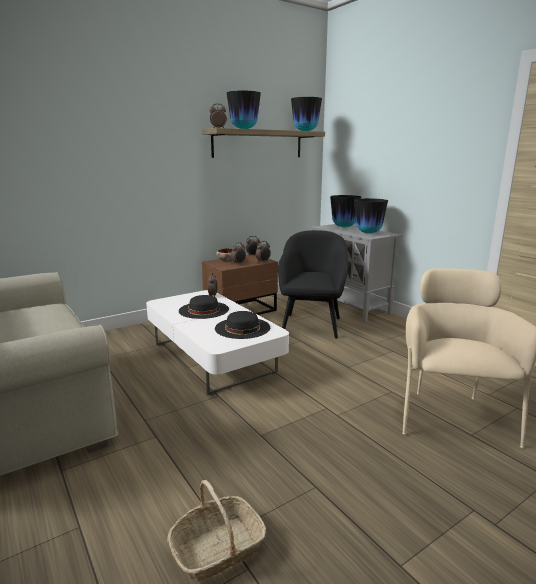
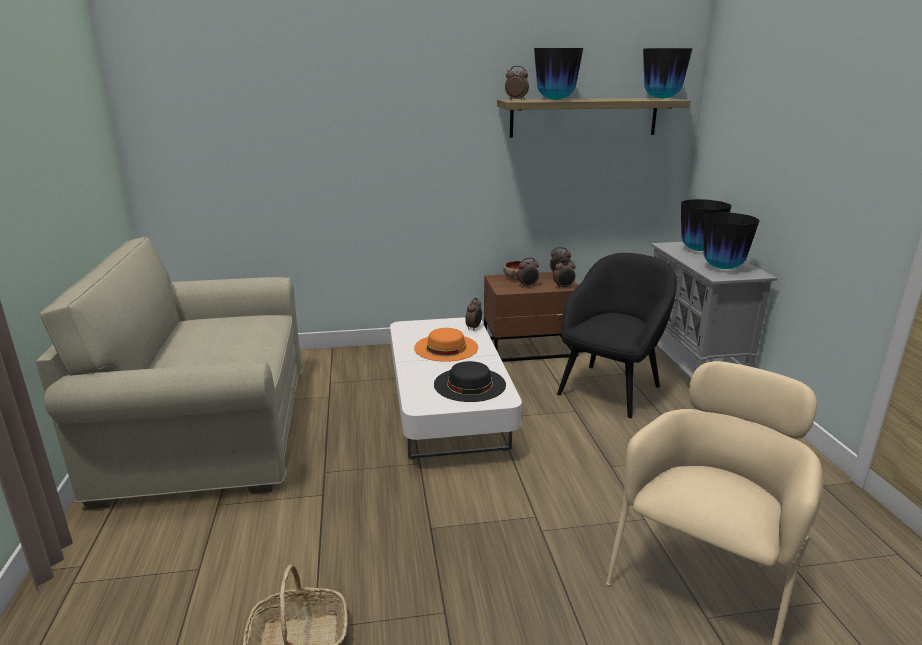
camera: 25 degrees right, 5 degrees up
(203, 310) = (446, 347): black hat -> orange hat

